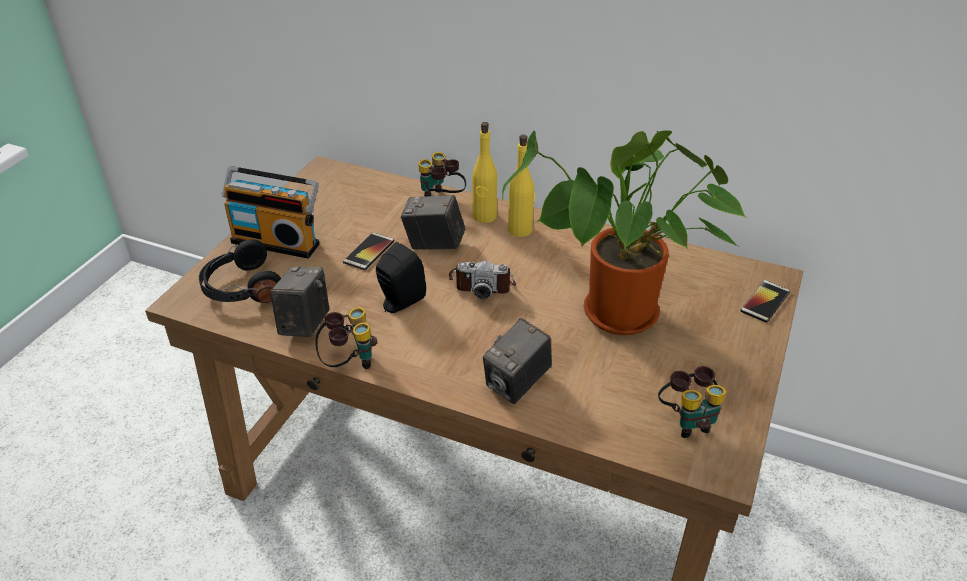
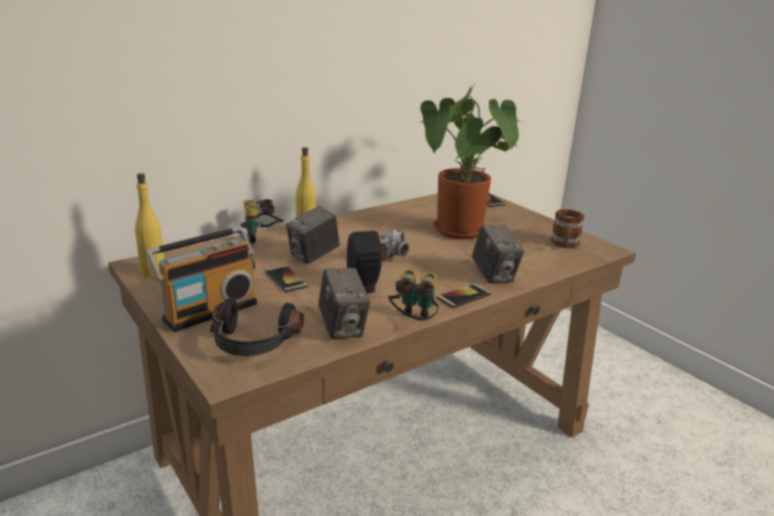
camera: 60 degrees left, 15 degrees down
(304, 323) = (343, 327): camera -> camera turned 150 degrees counterclockwise
(439, 377) = (463, 296): none -> phone
(520, 230) = (339, 228): yellow bottle -> yellow bottle (153, 271)
(687, 420) = (564, 245): binoculars -> mug

